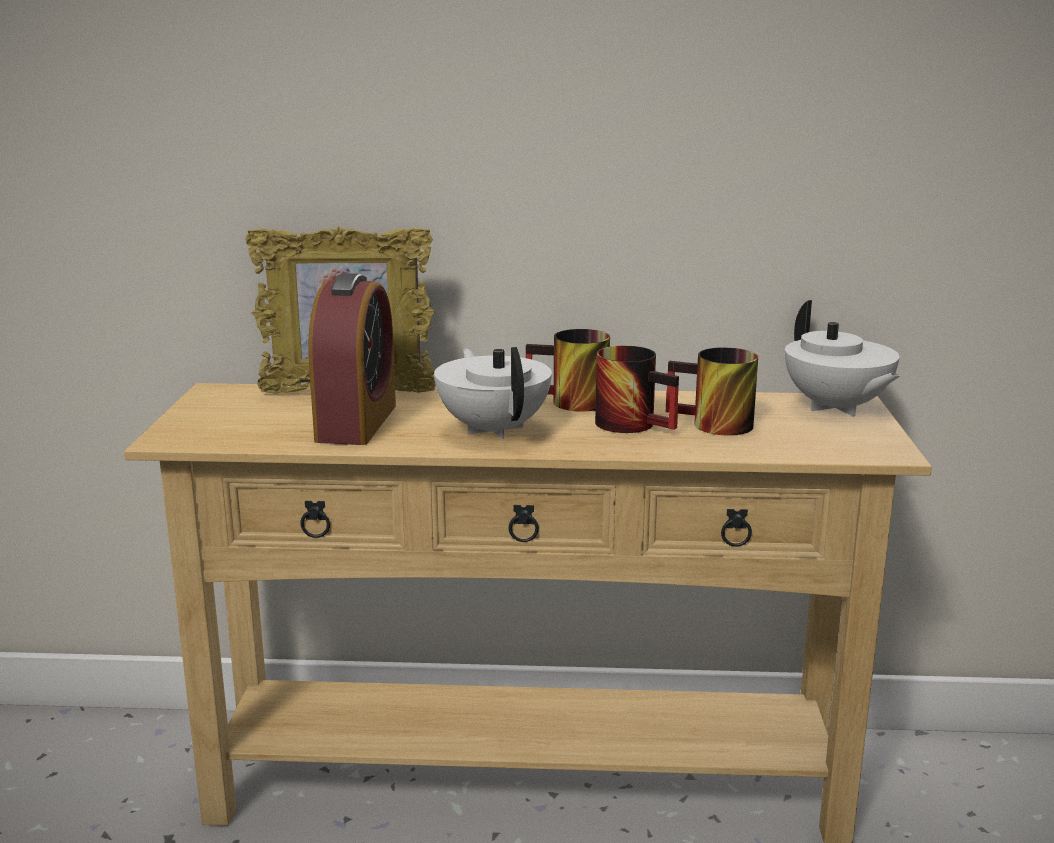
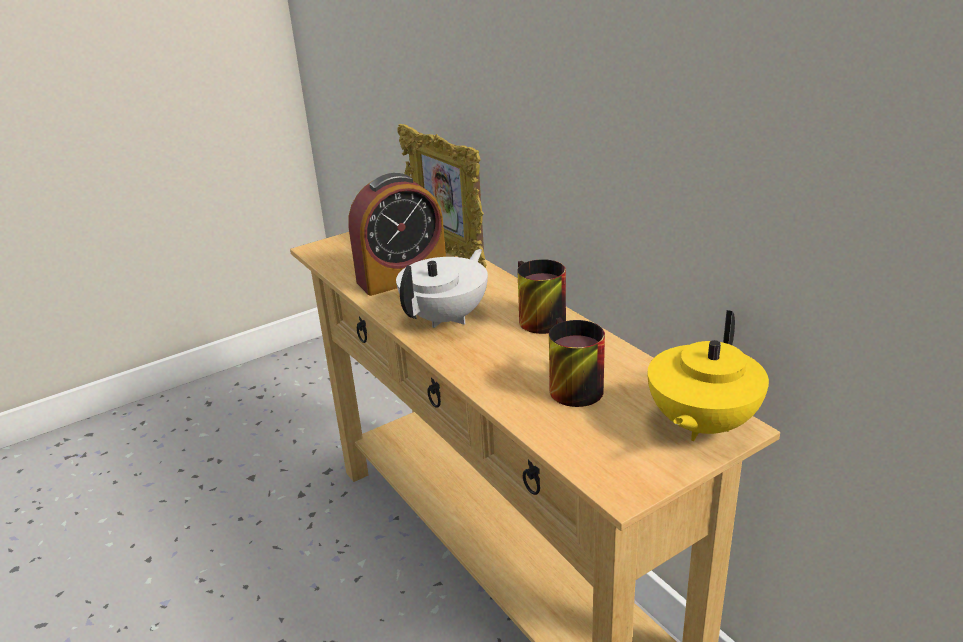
camera: 55 degrees right, 10 degrees up
(636, 424) = (527, 358): mug -> none
(836, 408) = (700, 425): white teapot -> yellow teapot

